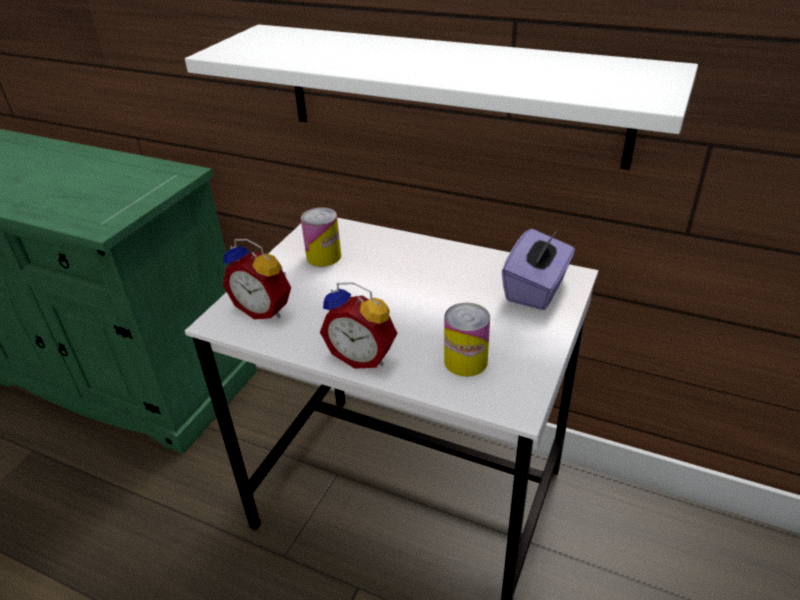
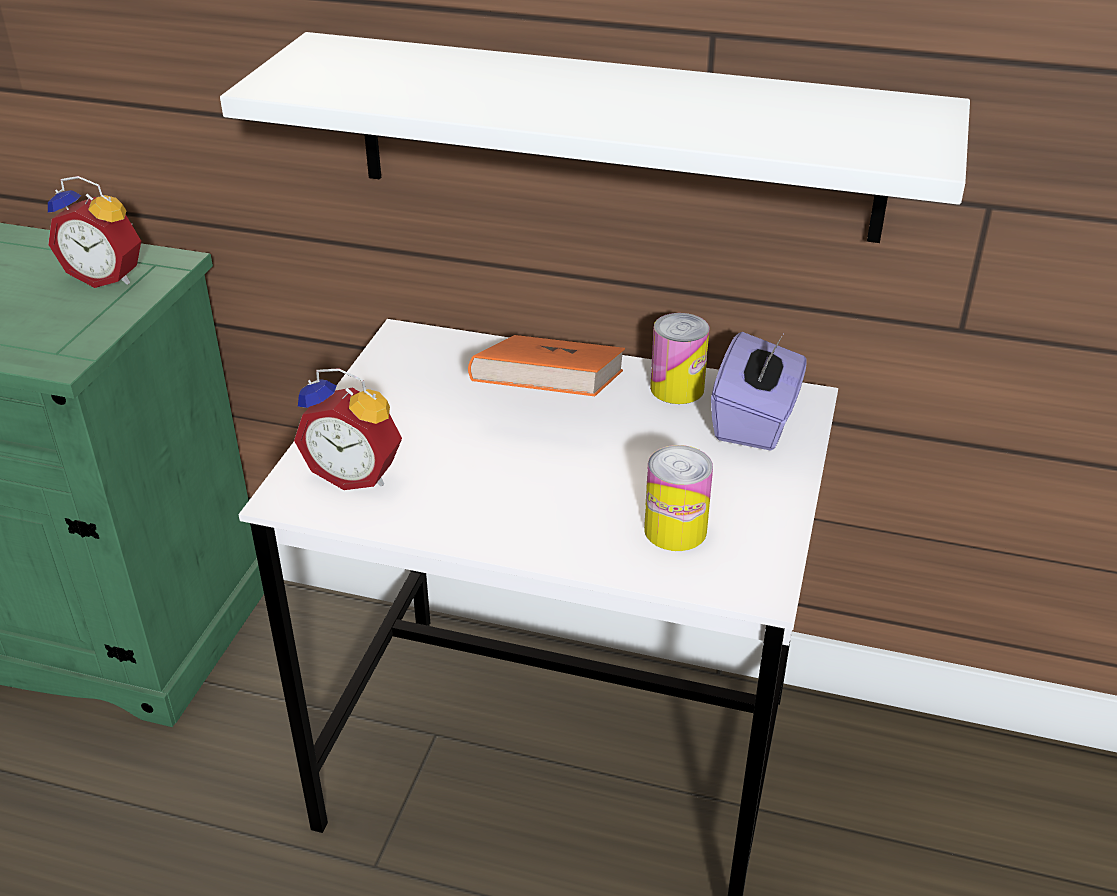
camera: 10 degrees left, 0 degrees up
(323, 256) = (425, 388): can -> can (677, 388)
(363, 356) = (525, 533): alarm clock -> alarm clock (108, 277)
(401, 267) = (550, 398): none -> orange book

